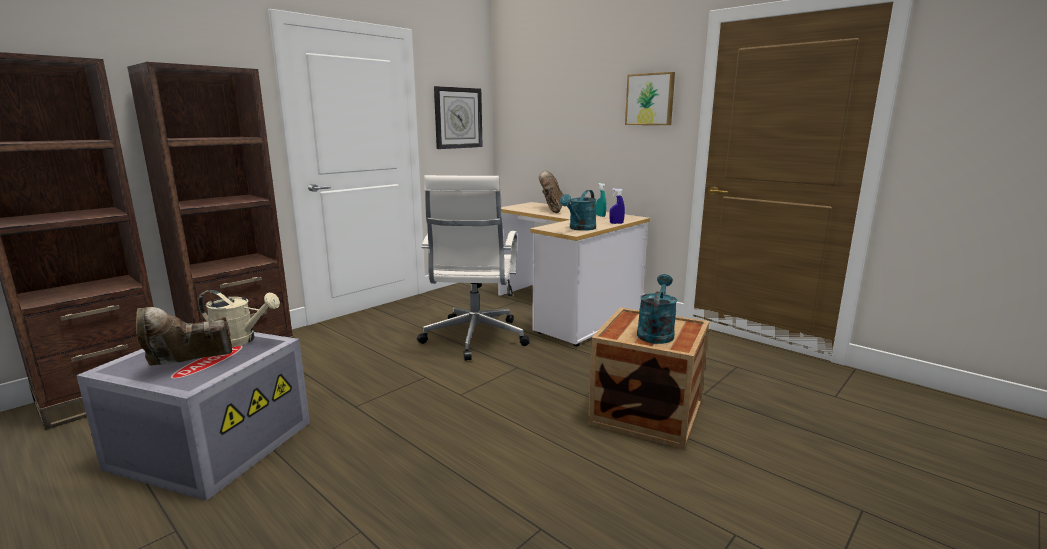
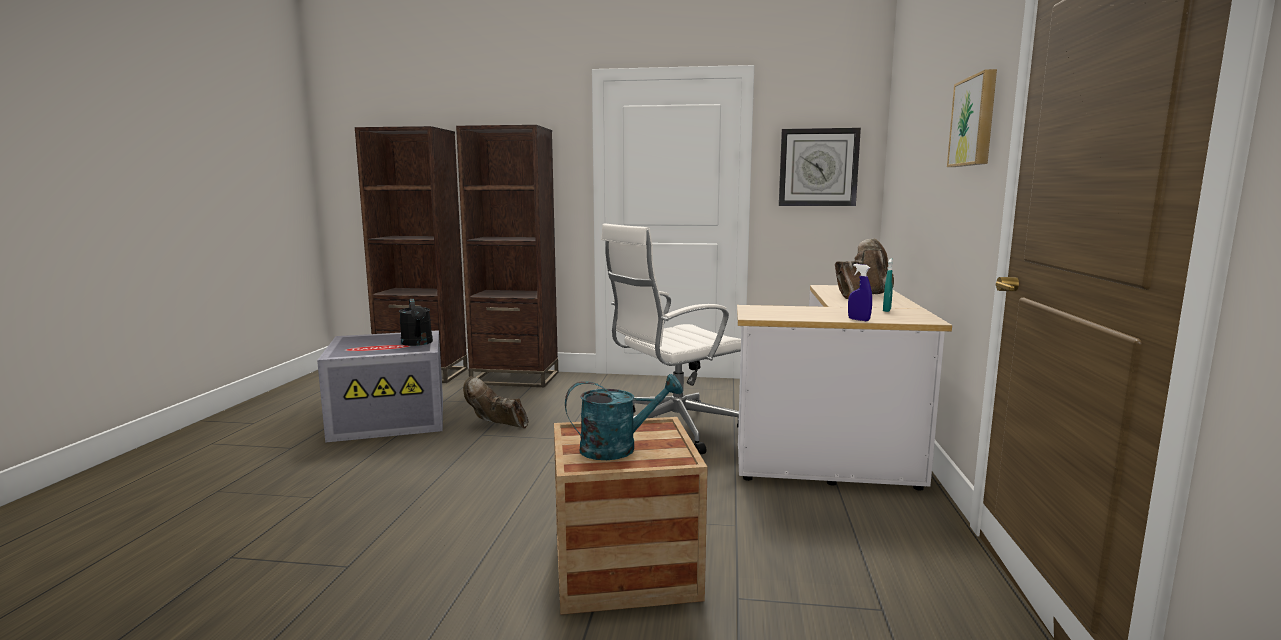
camera: 55 degrees right, 5 degrees down
(188, 365) = (365, 346): brown boot -> brown boot (497, 426)
(241, 340) = (418, 343): beige watering can -> black watering can
(580, 228) = (782, 315): turquoise watering can -> none

